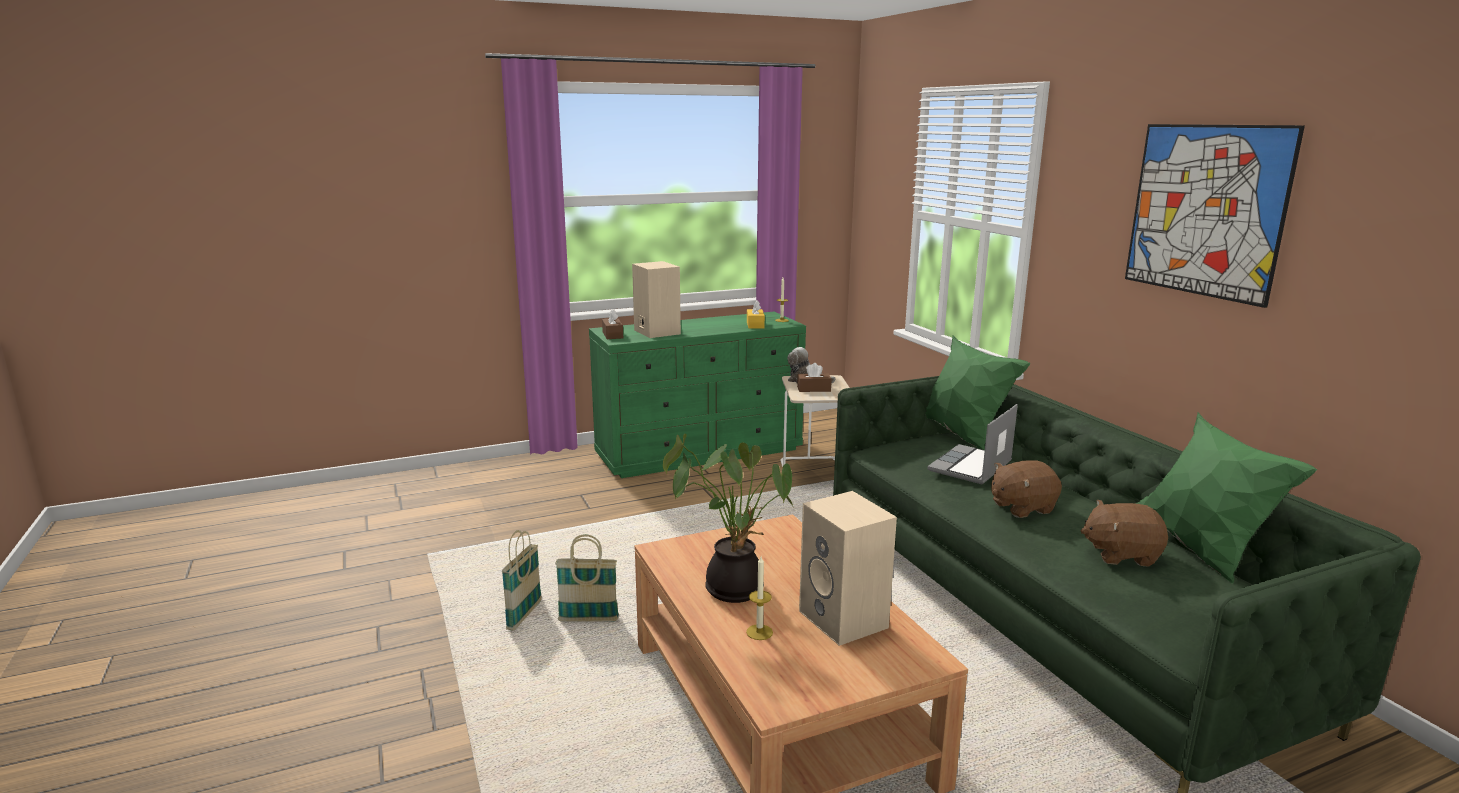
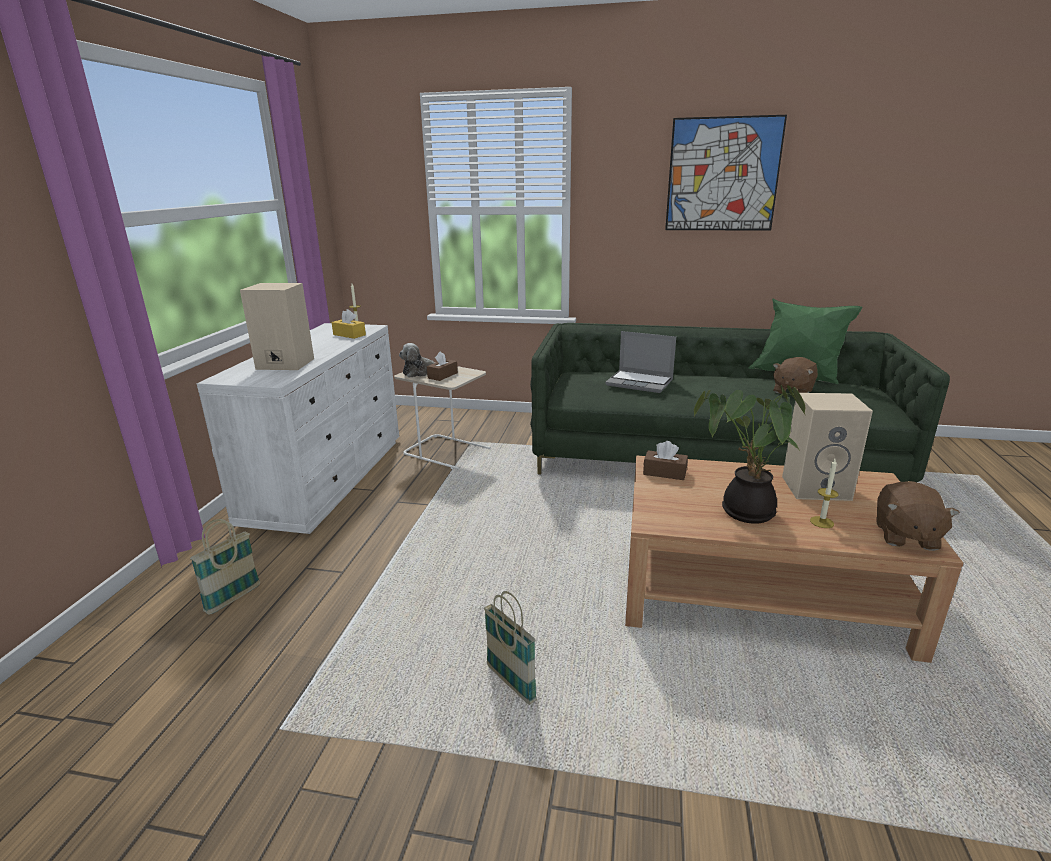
camera: 55 degrees left, 5 degrees up
(588, 620) = (558, 642): basket -> basket (233, 599)
(612, 335) = (250, 379): brown tissue box -> brown tissue box (664, 473)
(700, 452) = (328, 479): green dresser -> white dresser
(962, 435) = (583, 370): green pillow -> none
(971, 467) = (640, 383): laptop -> laptop turned 45 degrees counterclockwise
(1021, 507) = (711, 391): brown plush toy -> brown plush toy (905, 536)

